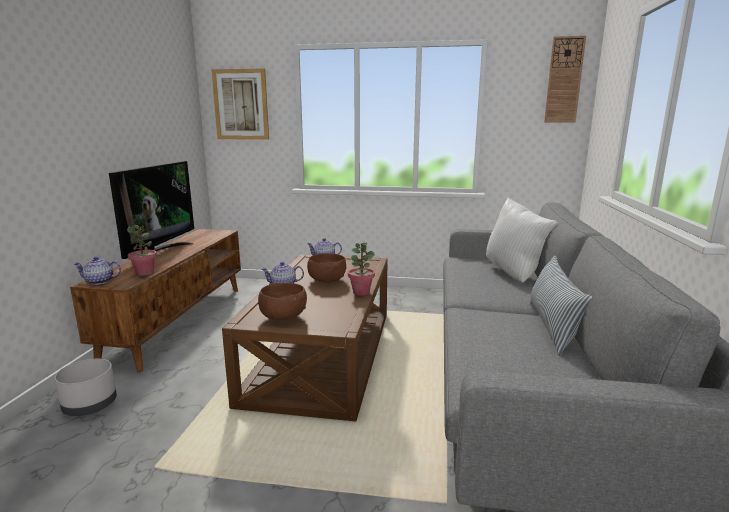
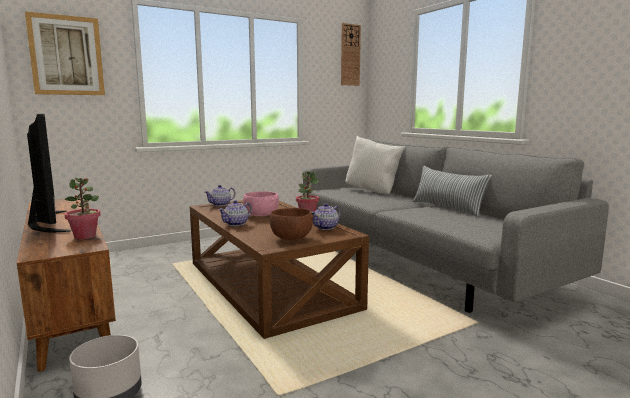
camera: 40 degrees left, 5 degrees down
(100, 281) = (47, 251): teapot -> teapot (326, 227)
(326, 280) = (261, 215): brown bowl -> pink bowl

